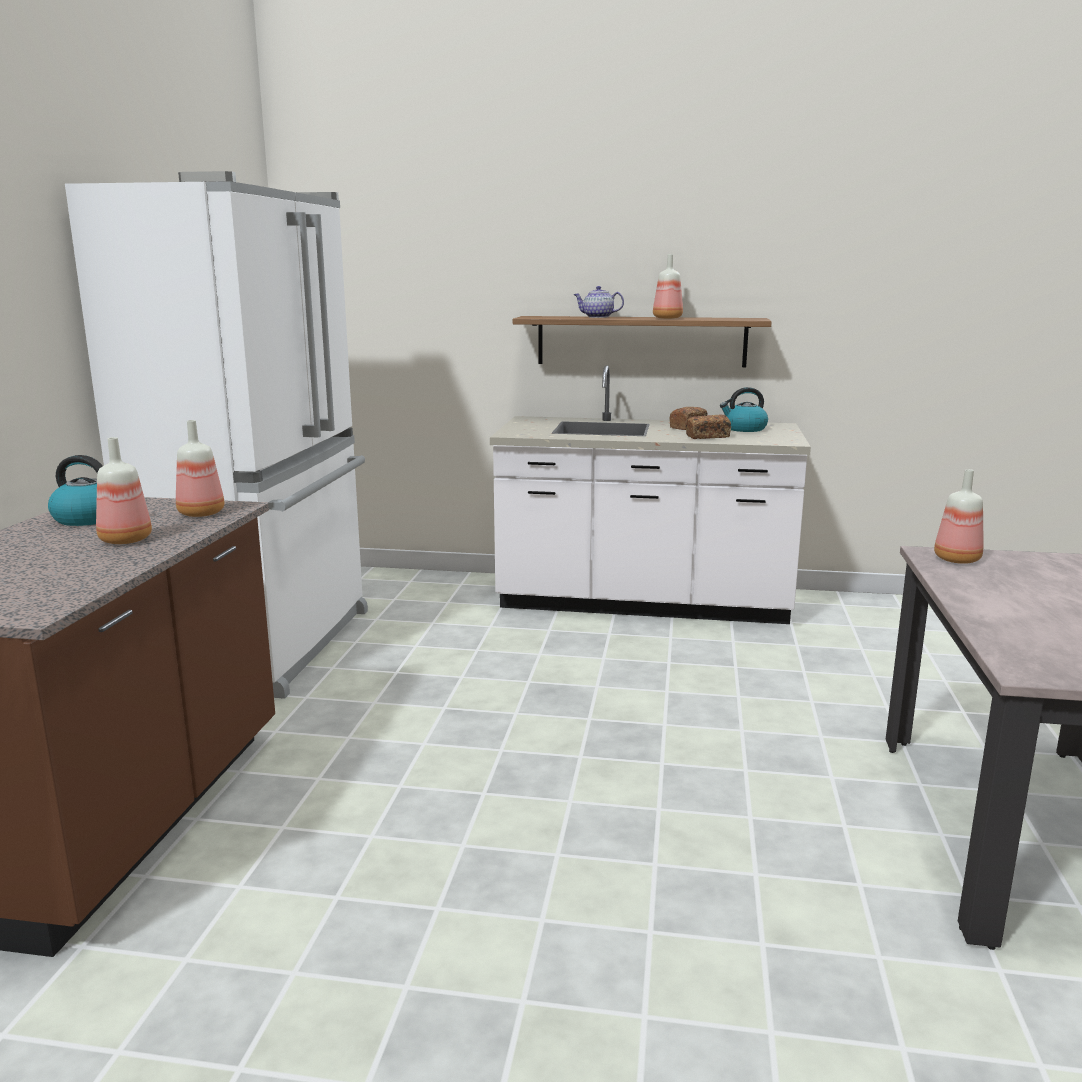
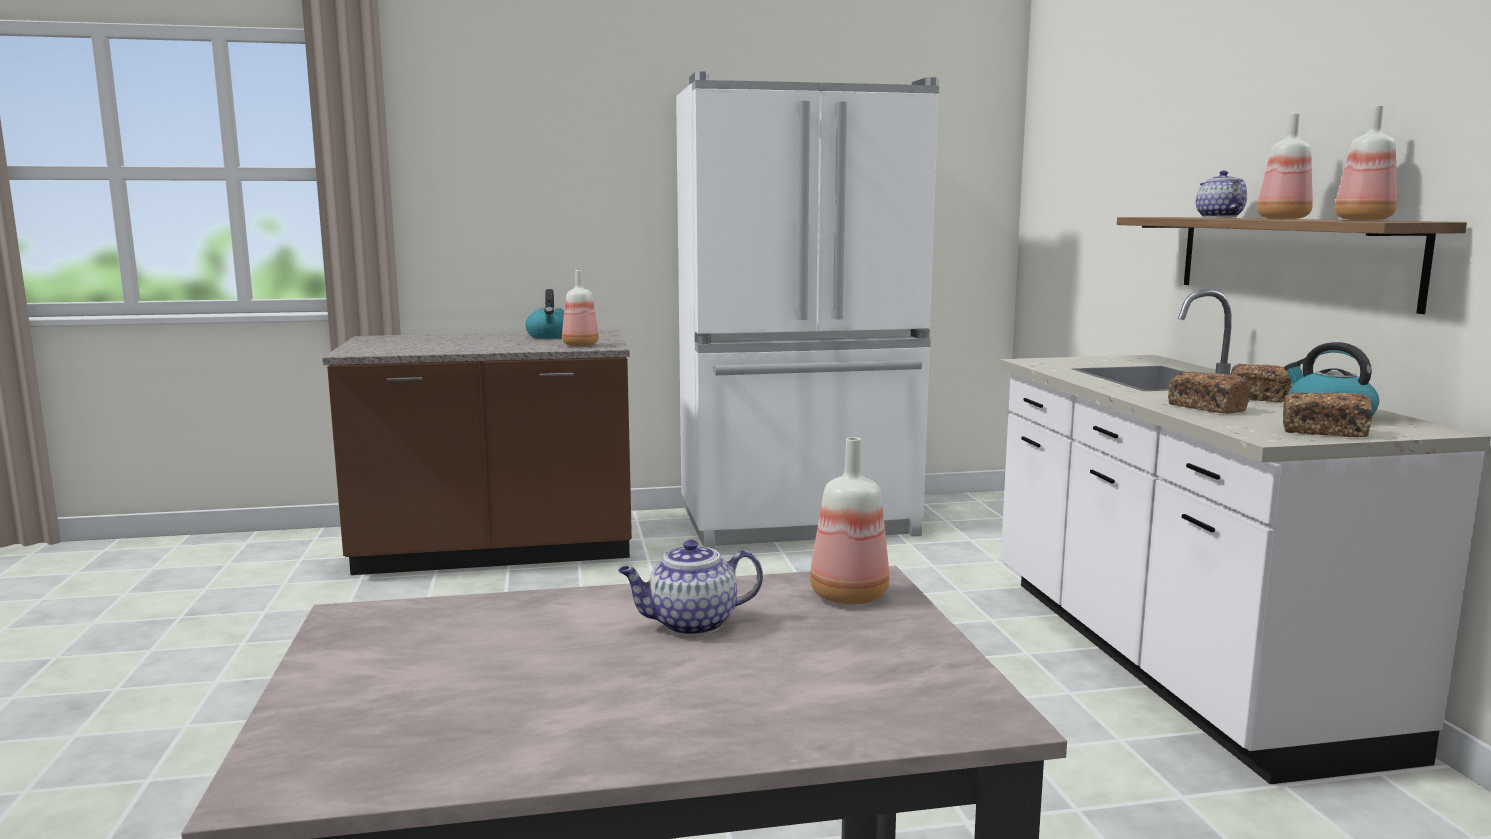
camera: 70 degrees right, 5 degrees down
(124, 540) = (500, 345): bottle -> bottle (1361, 220)
(780, 435) = (1323, 432): none -> bread
(1012, 592) = (690, 624): none -> teapot

